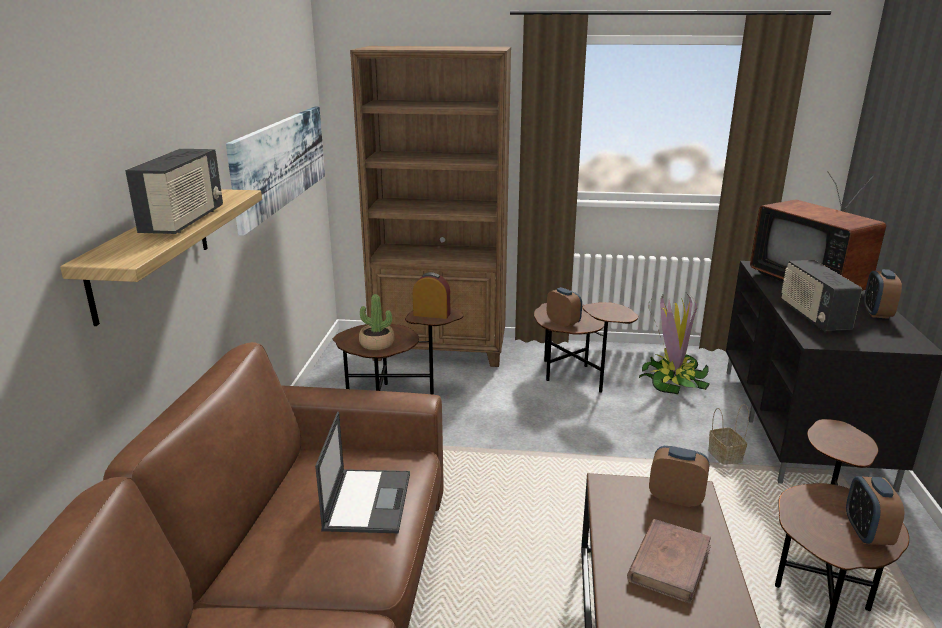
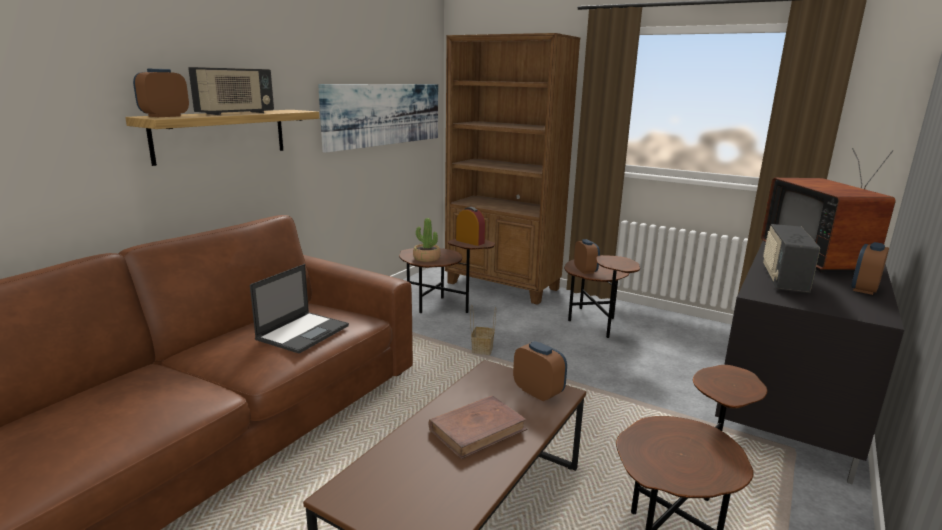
camera: 25 degrees right, 5 degrees down
(672, 380) = (684, 343): potted plant -> none
(723, 455) = (679, 406): basket -> basket (482, 349)
(866, 533) = (700, 468): alarm clock -> alarm clock (164, 116)

